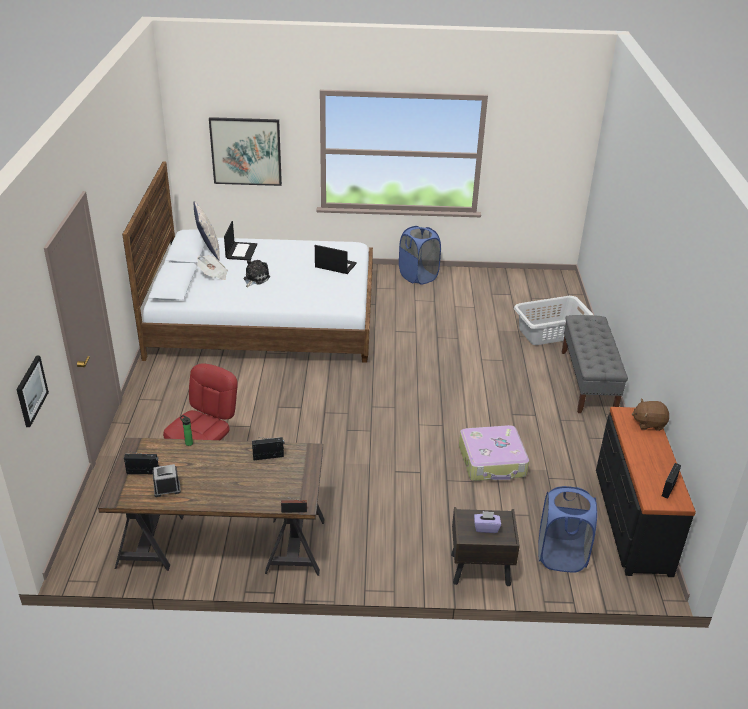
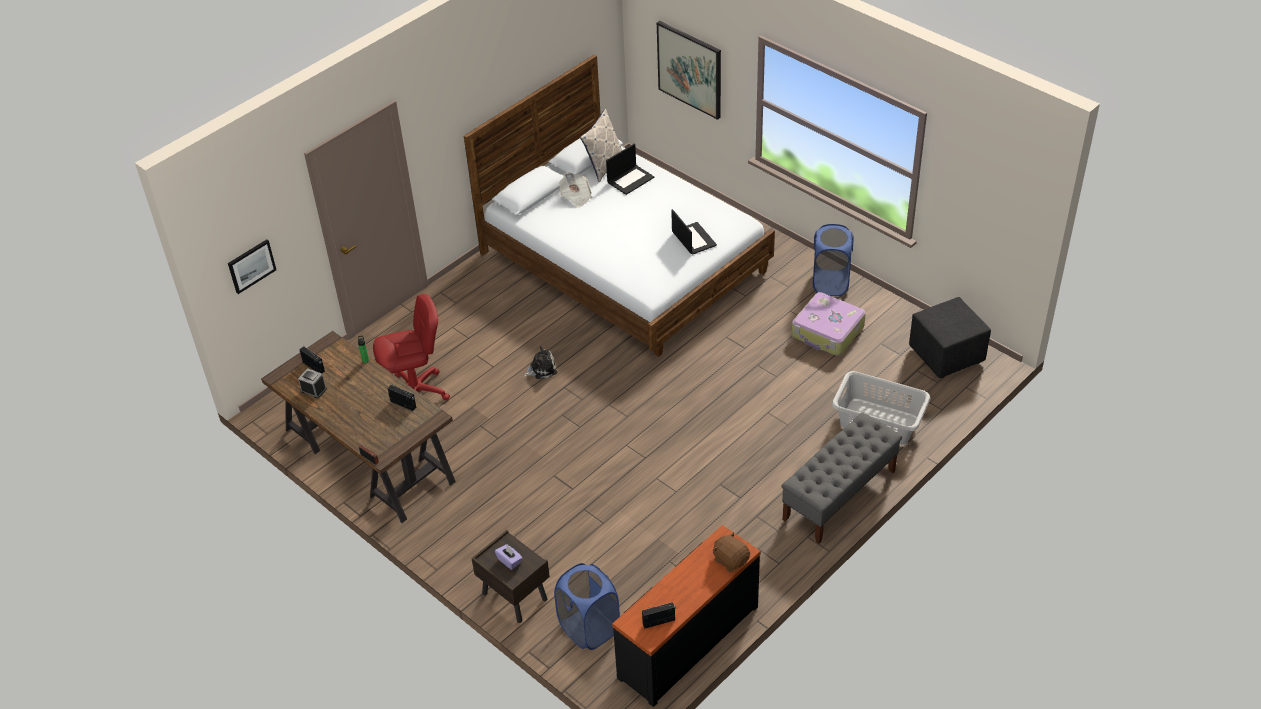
camera: 45 degrees right, 10 degrees up
(255, 279) = (605, 219): plush toy -> plush toy (541, 369)
(492, 461) = (642, 517): suitcase -> suitcase (827, 332)
(535, 283) = (947, 356): none -> black ottoman

